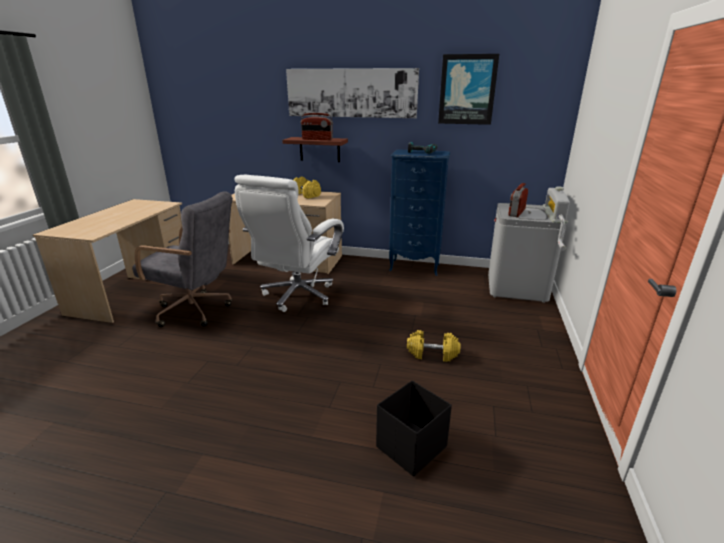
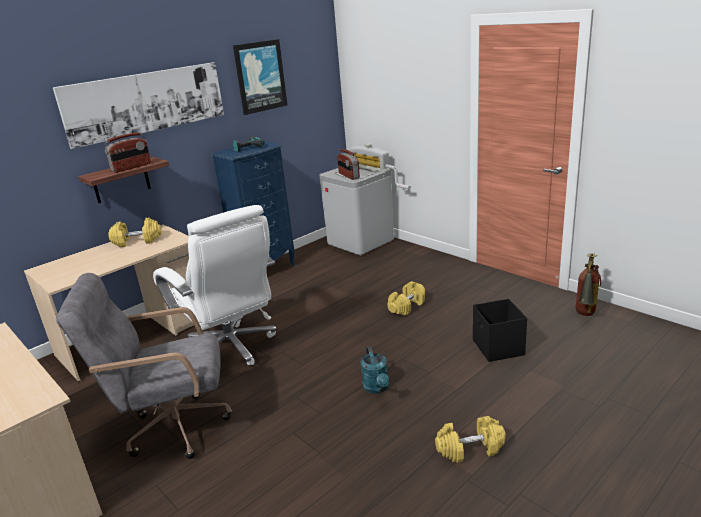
camera: 55 degrees left, 0 degrees up
(197, 312) = (172, 429): grey office chair -> grey office chair turned 150 degrees counterclockwise
(214, 479) = (470, 449): none -> yellow dumbbell
(284, 383) = (377, 388): none -> turquoise watering can
(571, 522) = (584, 316): none -> fire extinguisher

